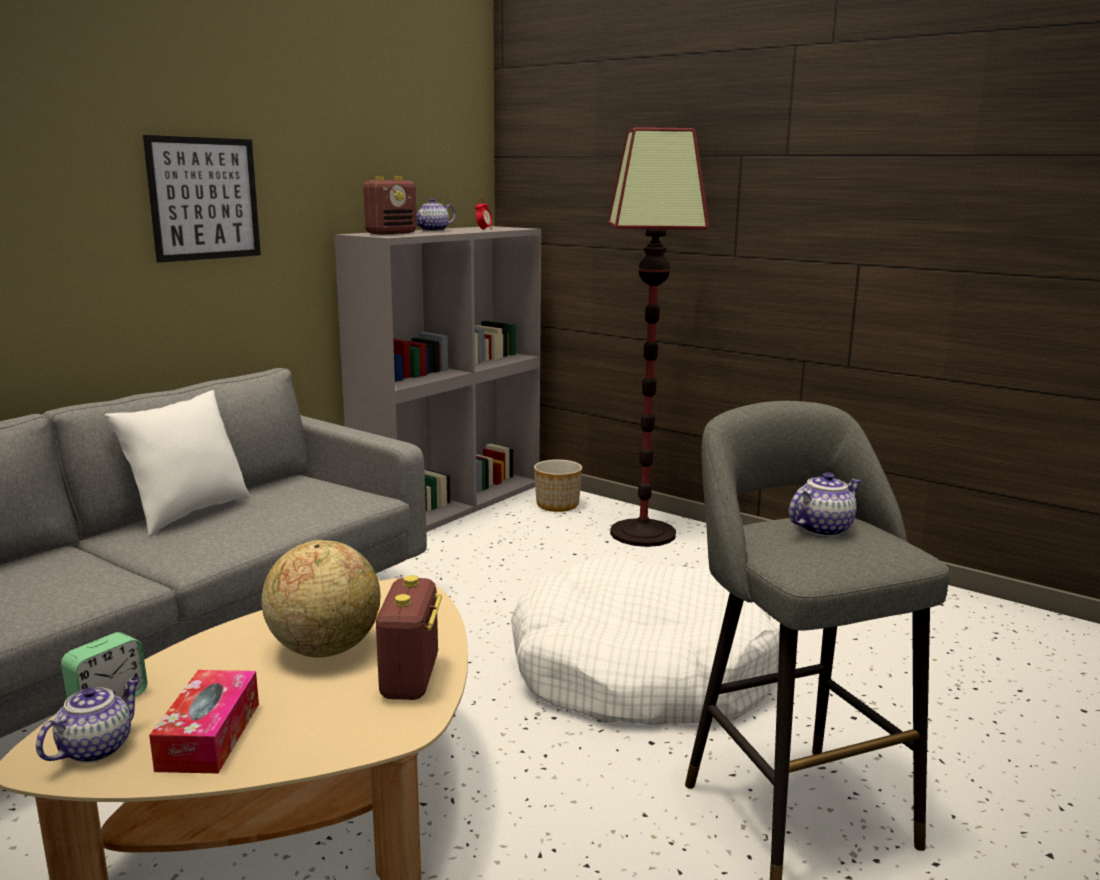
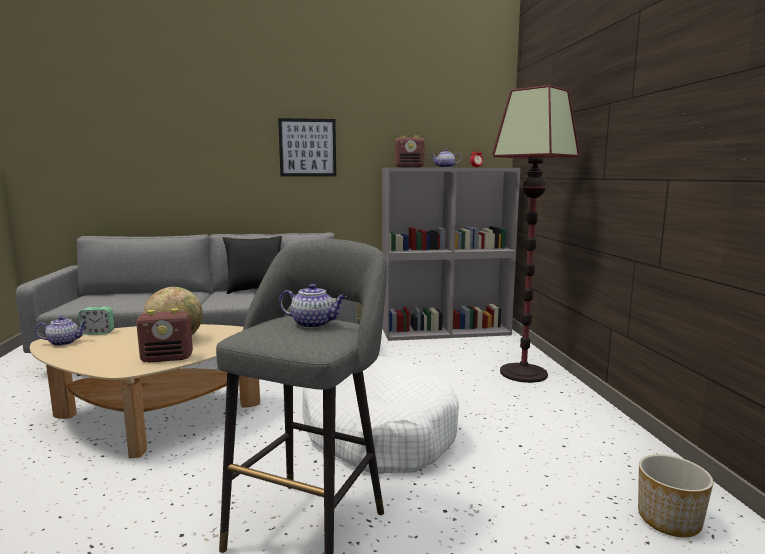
camera: 45 degrees right, 5 degrees down
(188, 513) = (255, 290): white pillow -> black pillow
(209, 736) = (87, 350): tissue box -> none
(410, 679) = (167, 358): radio -> radio turned 150 degrees counterclockwise
(557, 505) = (501, 346): planter -> planter (669, 520)

